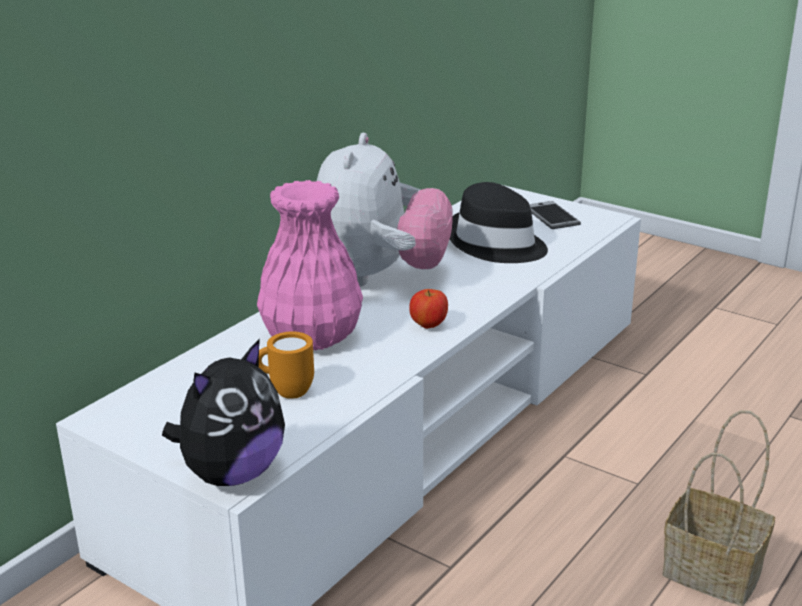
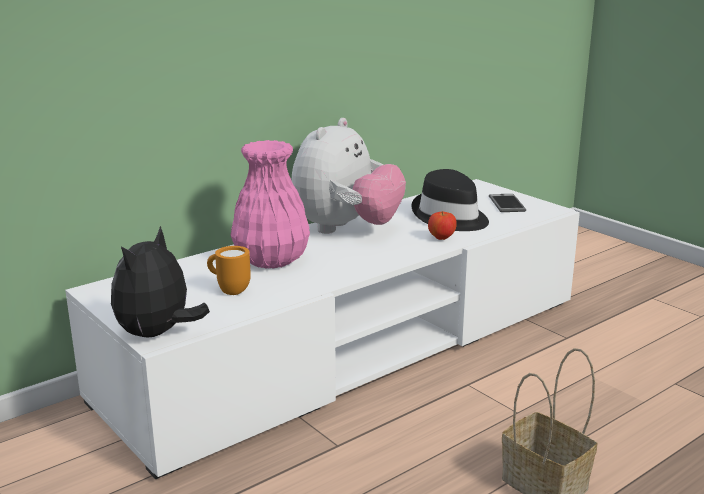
camera: 15 degrees right, 5 degrees down
(232, 474) = (157, 334): plush toy -> plush toy turned 150 degrees clockwise
(429, 325) = (361, 262): apple -> apple (441, 238)

